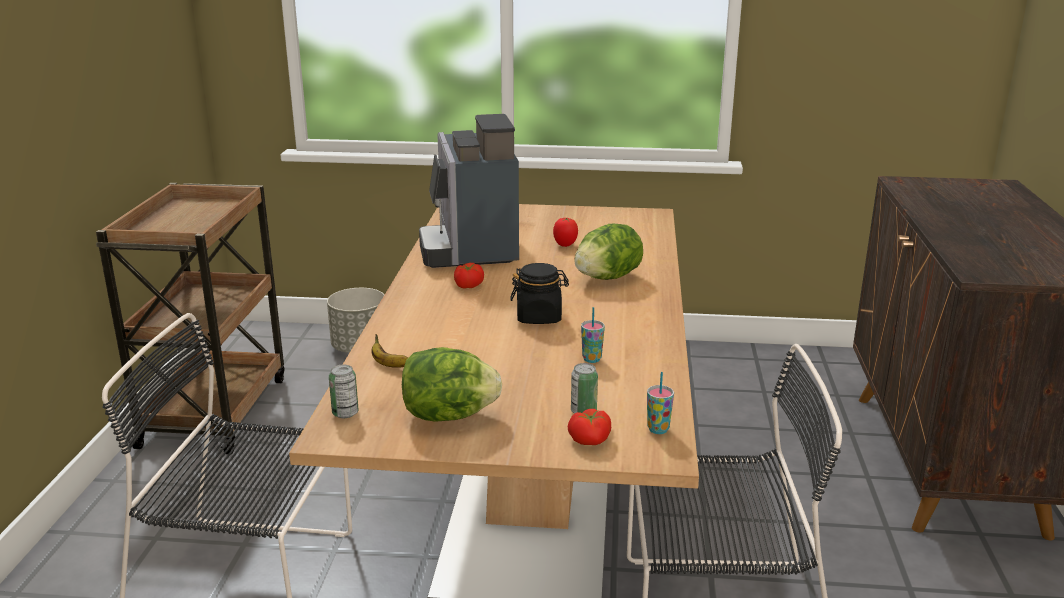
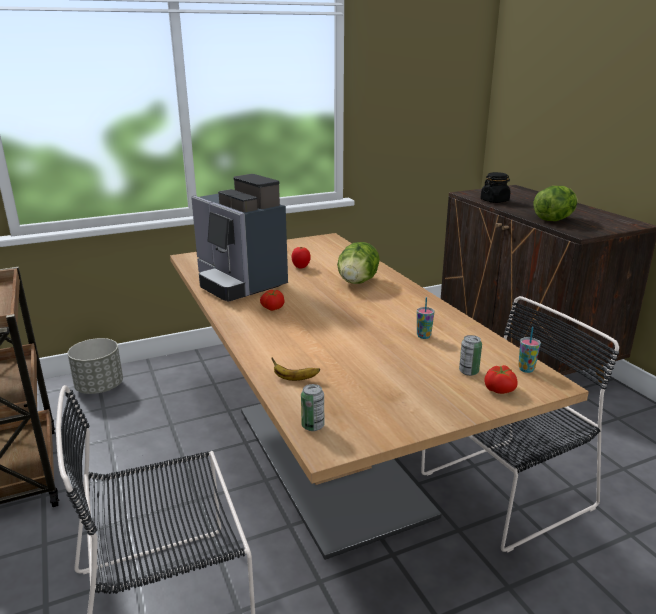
camera: 30 degrees left, 0 degrees up
(448, 416) = (389, 403): lettuce -> lettuce (553, 220)
(539, 317) = (351, 317): black jar -> black jar (494, 201)

